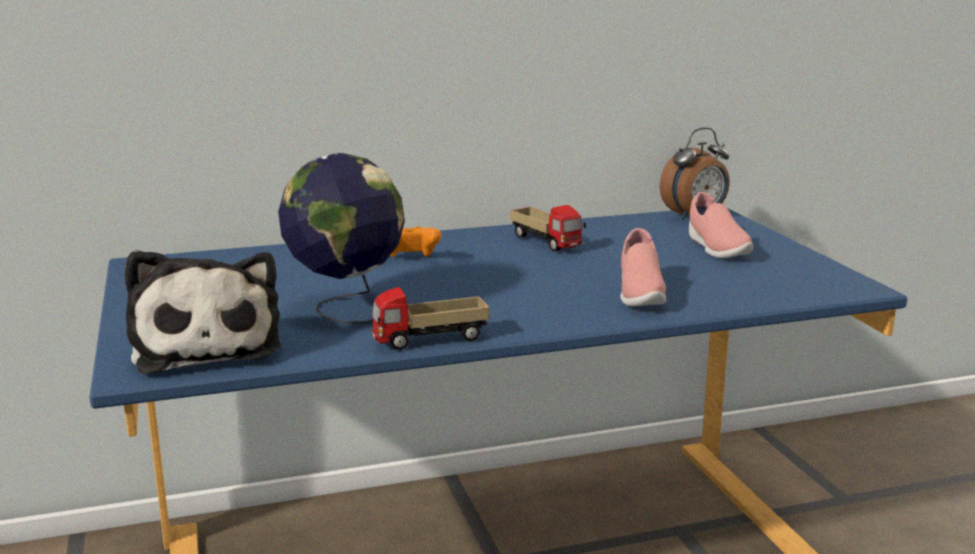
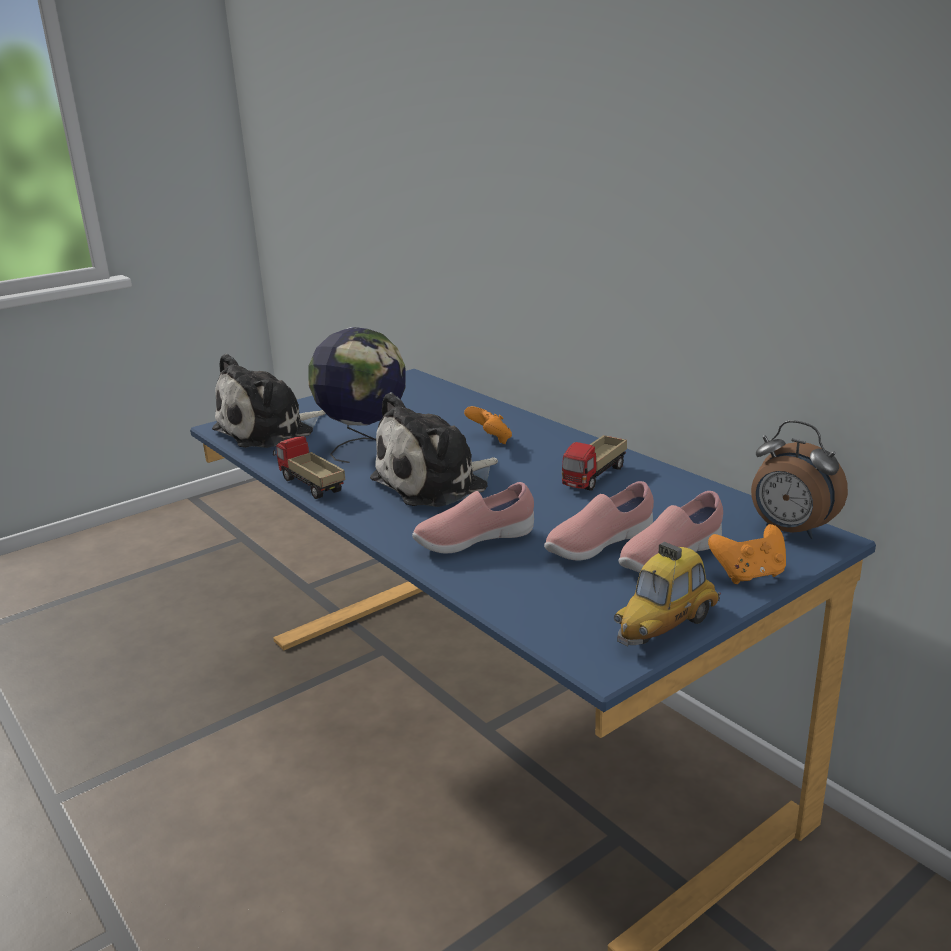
camera: 70 degrees right, 5 degrees up
(492, 290) = (436, 483): none -> plush toy
(679, 261) = (598, 545): none -> pink shoe
(754, 236) = (749, 575): none -> orange game controller
(817, 266) = (665, 626): none -> toy car

